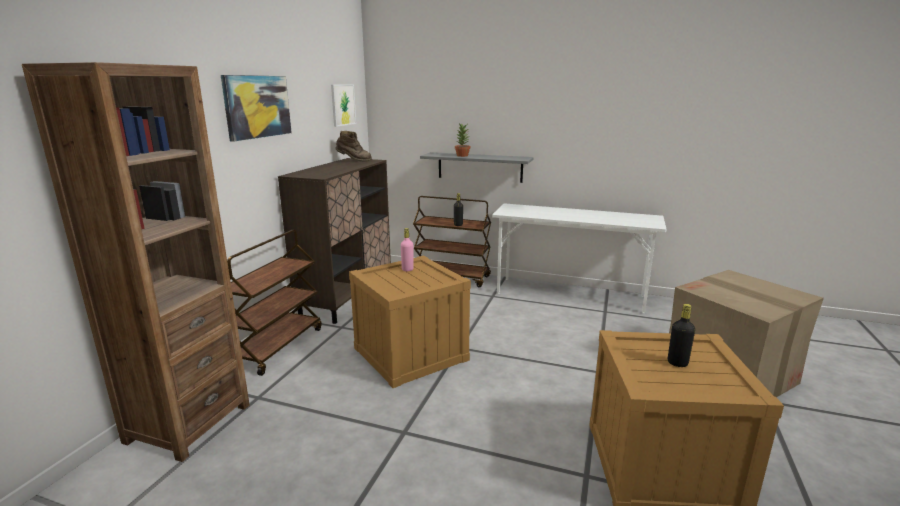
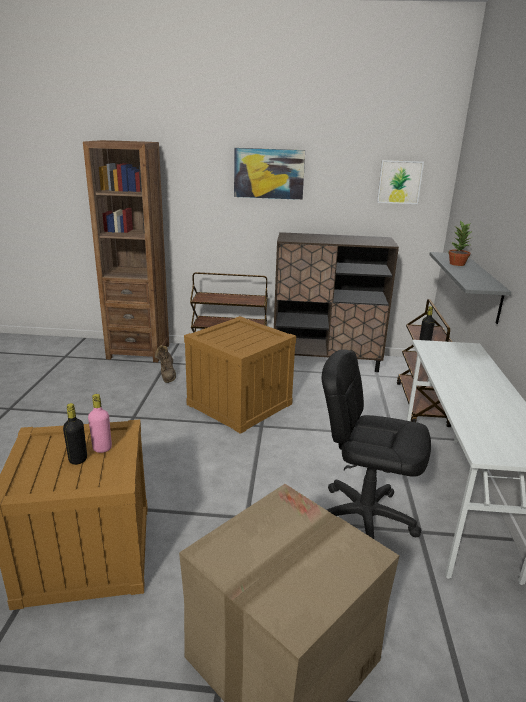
camera: 75 degrees right, 5 degrees up
(353, 161) = (375, 239): brown boot -> brown boot (167, 375)
(407, 269) = (260, 335): pink bottle -> pink bottle (102, 448)
(594, 326) = (364, 519): none -> black office chair

